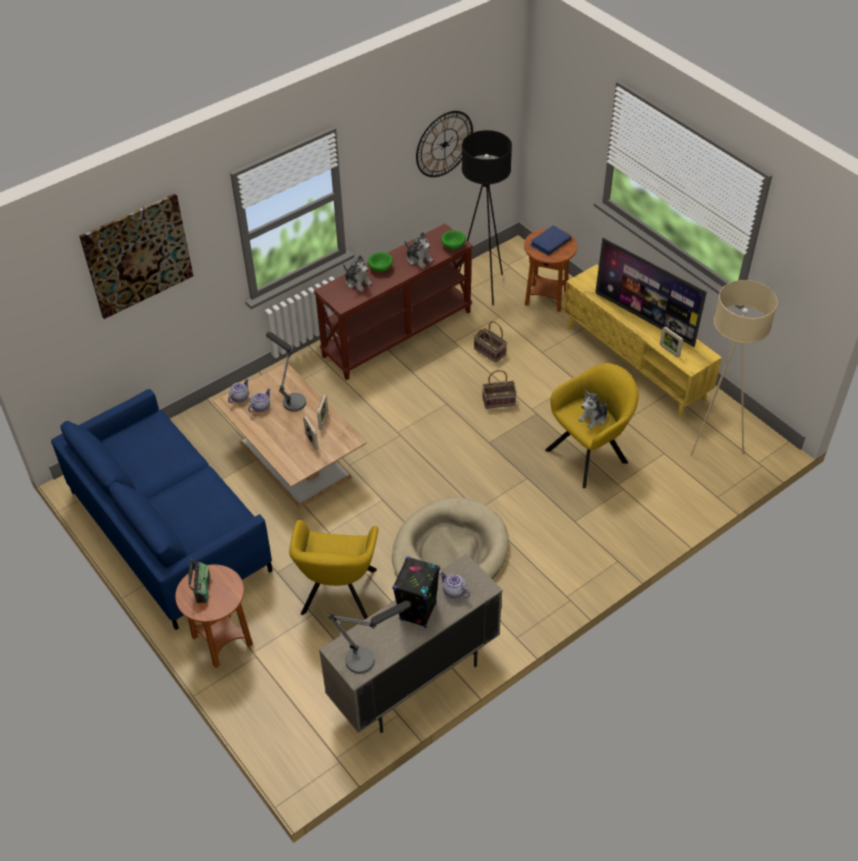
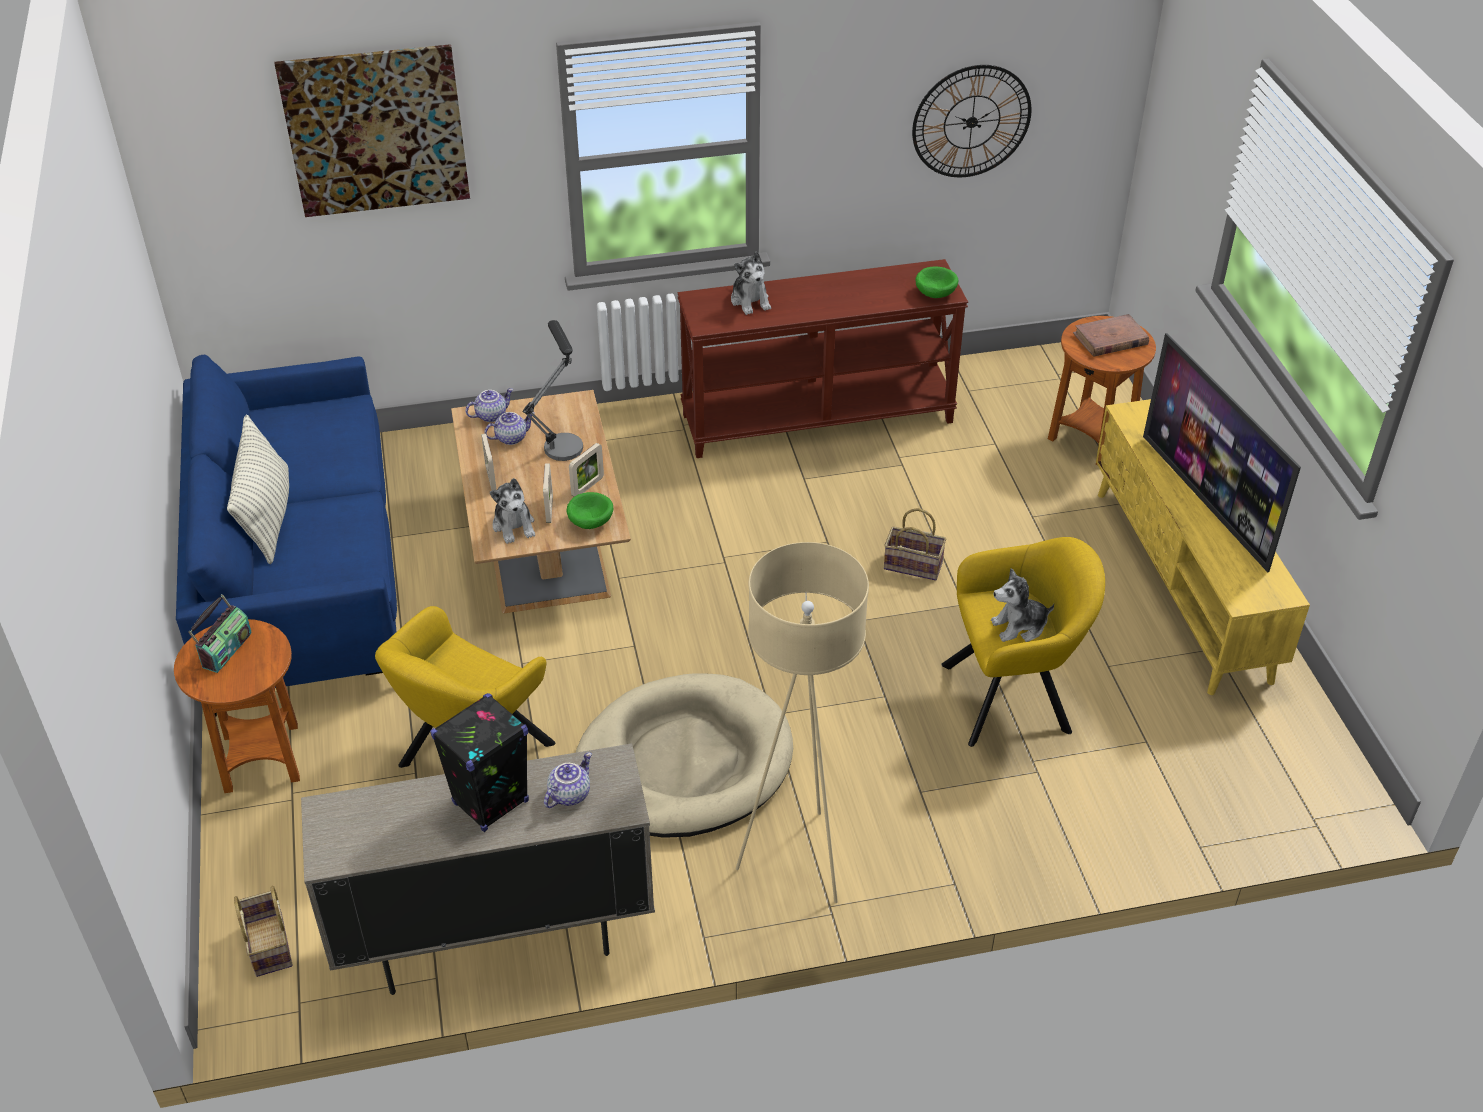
camera: 25 degrees right, 5 degrees down
(157, 503) = (267, 516): none -> pillow
(368, 657) = (364, 841): table lamp -> none
(380, 268) = (798, 292): green bowl -> green bowl (589, 522)
(419, 259) = (867, 296): plush toy -> plush toy (514, 525)
(453, 591) = (569, 794): teapot -> teapot turned 60 degrees clockwise
(483, 287) = (996, 394): black floor lamp -> none
(491, 351) = (948, 489): basket -> basket (271, 946)
(550, 242) = (1110, 339): blue book -> brown book
(669, 350) = (1218, 564): picture frame -> picture frame (491, 479)
(713, 442) = (1247, 755): beige floor lamp -> beige floor lamp (798, 860)

